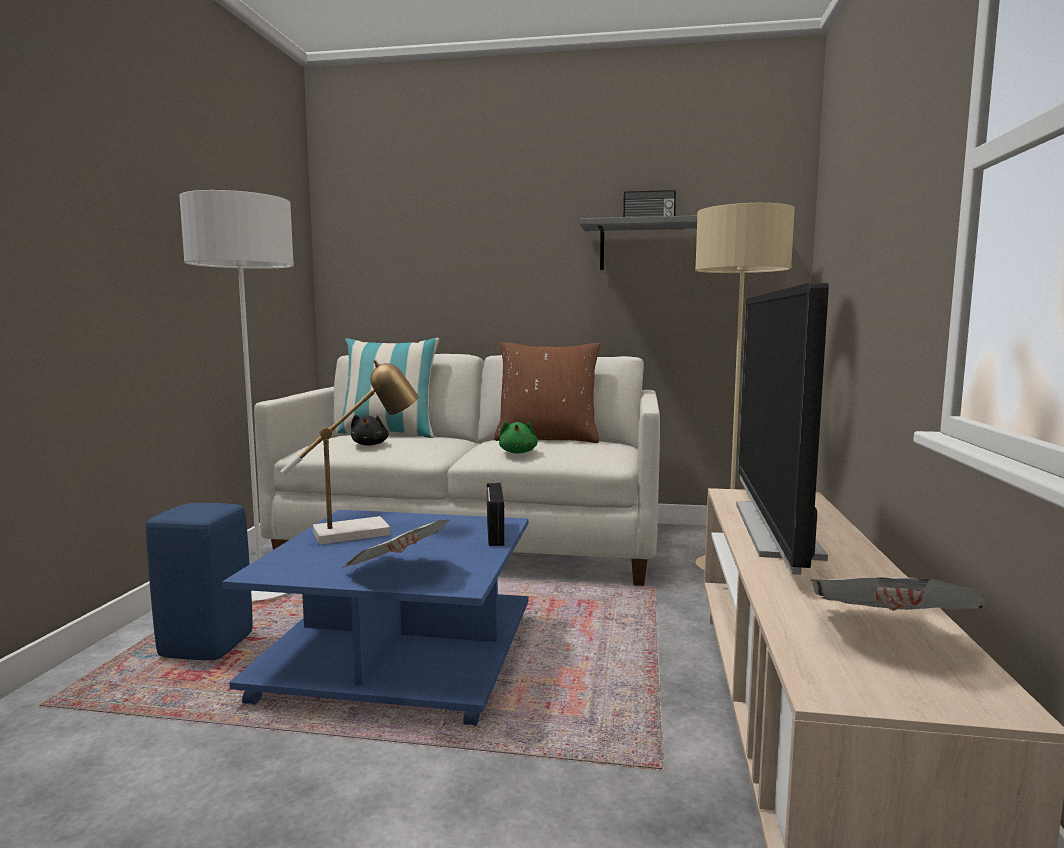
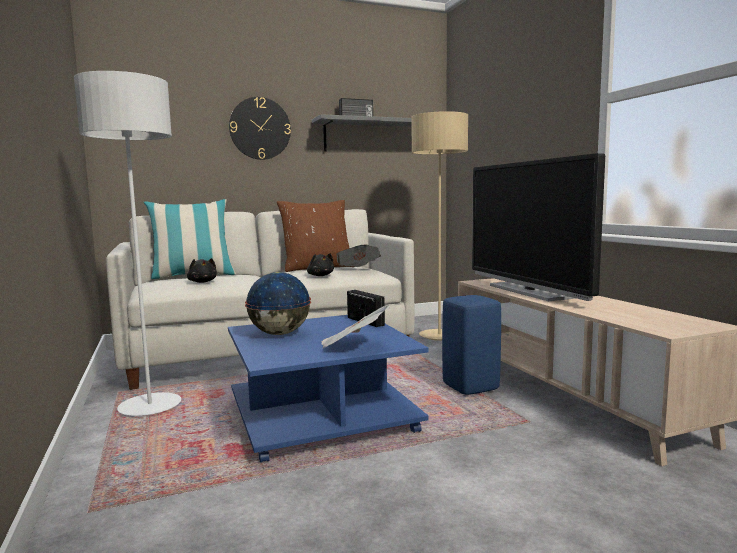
camera: 30 degrees left, 0 degrees up
(206, 646) = (167, 445): blue stool -> blue stool (469, 387)
(362, 532) = (279, 334): table lamp -> globe
(511, 242) = (260, 128): none -> wall clock
(518, 452) = (320, 275): green plush toy -> black plush toy
(889, 636) = (650, 315): newspaper -> newspaper (358, 269)

